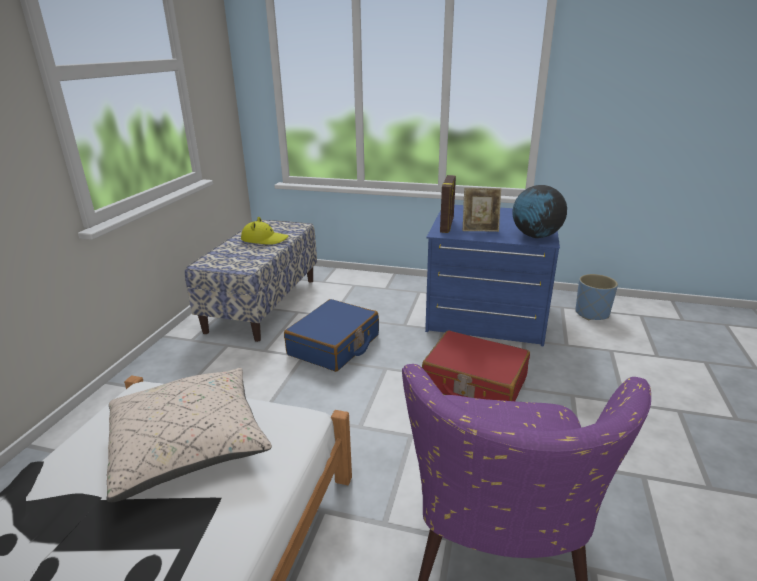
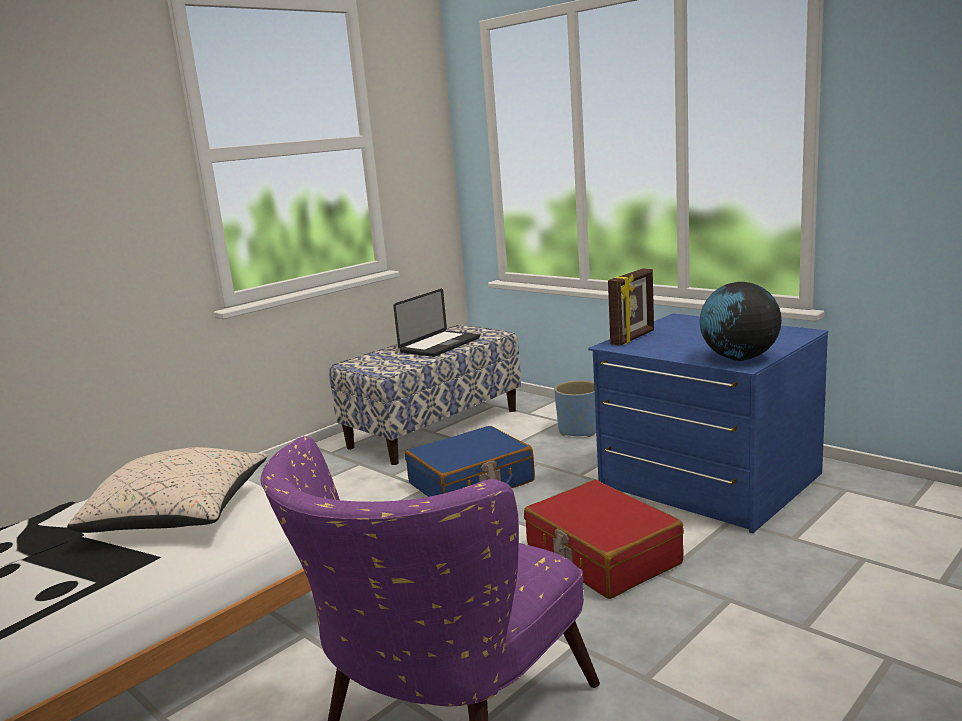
camera: 30 degrees right, 10 degrees down
(264, 239) = (440, 345): yellow hat -> laptop
(480, 229) = (672, 345): picture frame -> none
(592, 313) = (889, 506): blue planter -> blue planter (579, 430)

